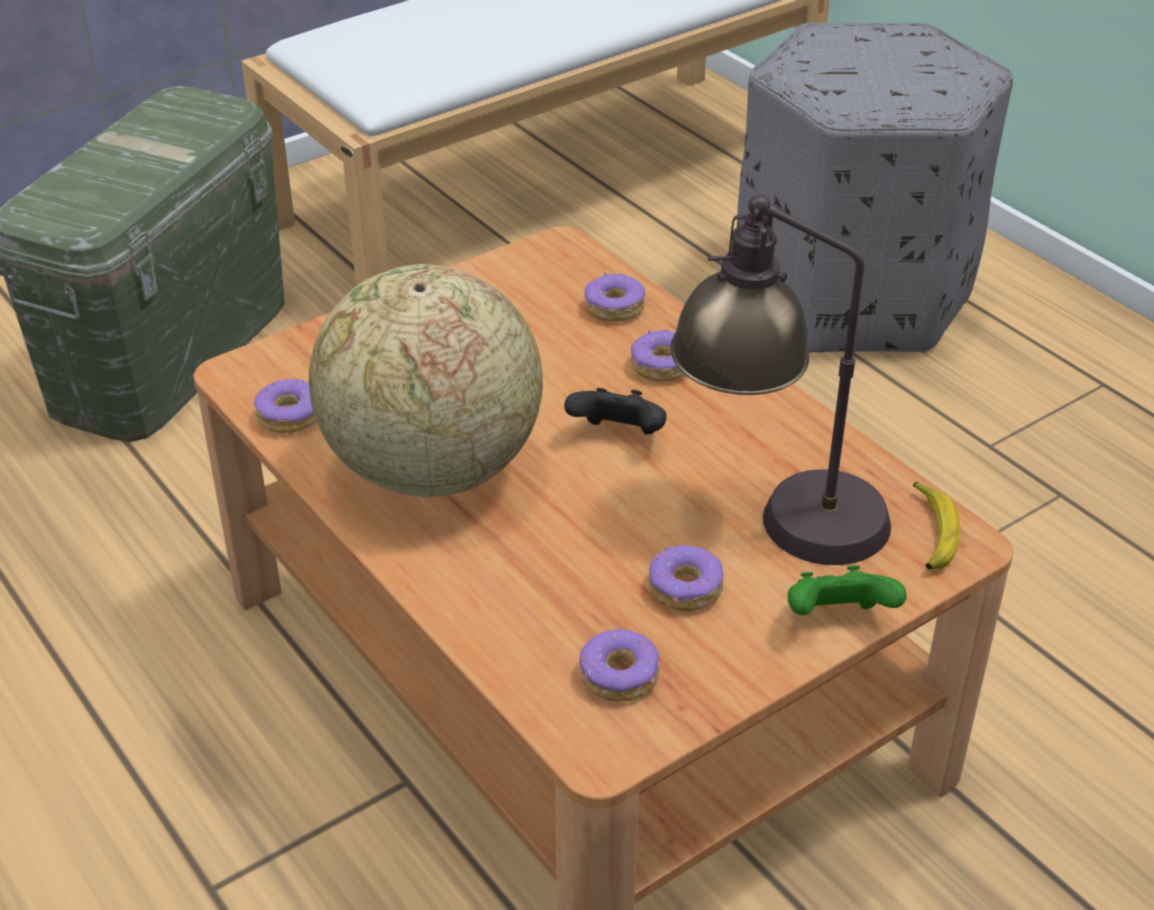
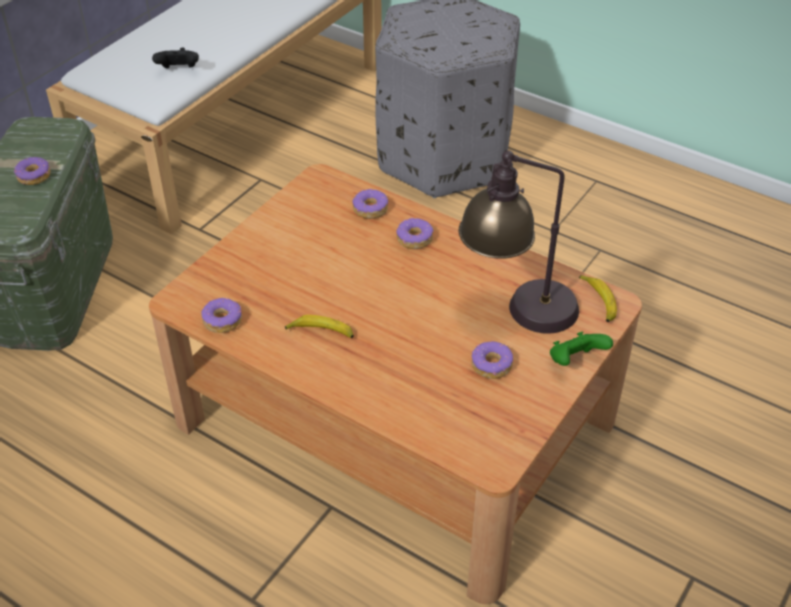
camera: 20 degrees left, 5 degrees up
(431, 469) = (321, 332): globe -> banana
(618, 436) = (412, 287): black game controller -> black game controller (179, 71)
(619, 676) = (483, 423): donut -> donut (34, 176)

